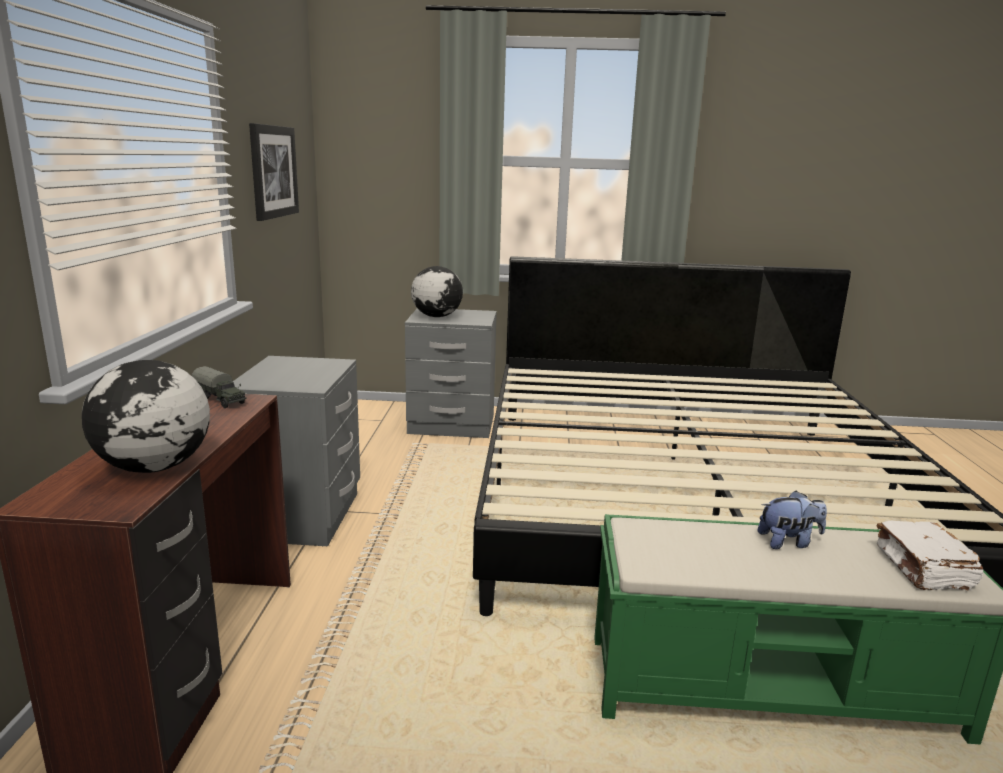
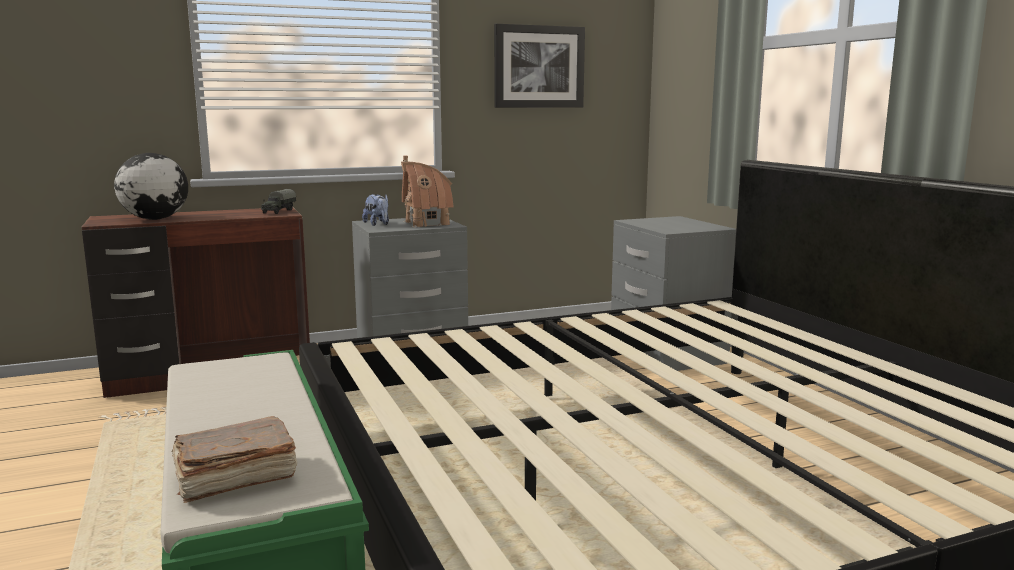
camera: 65 degrees right, 5 degrees down
(312, 367) = (427, 223): none -> toy house
(436, 316) = (657, 222): globe -> none
(788, 542) = (271, 413): plush toy -> plush toy (378, 224)
(923, 569) = (234, 478): white book -> brown book

